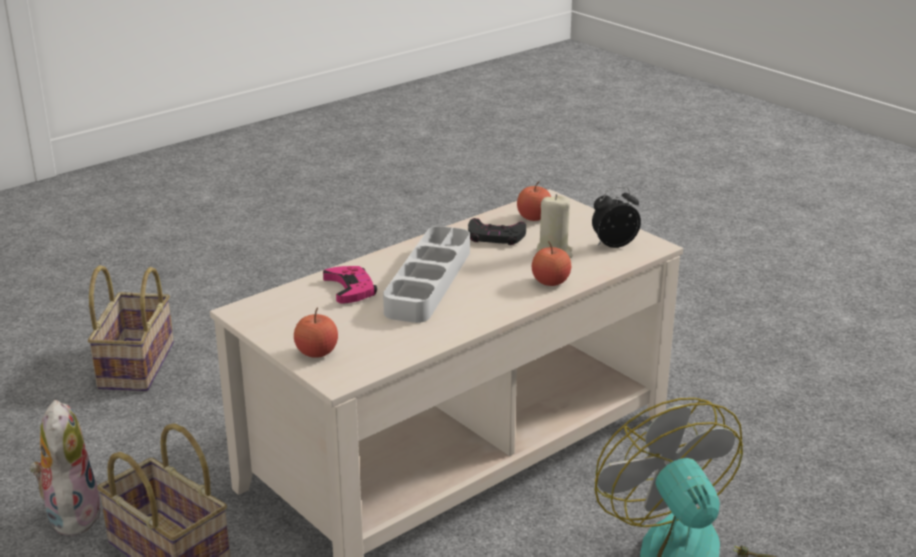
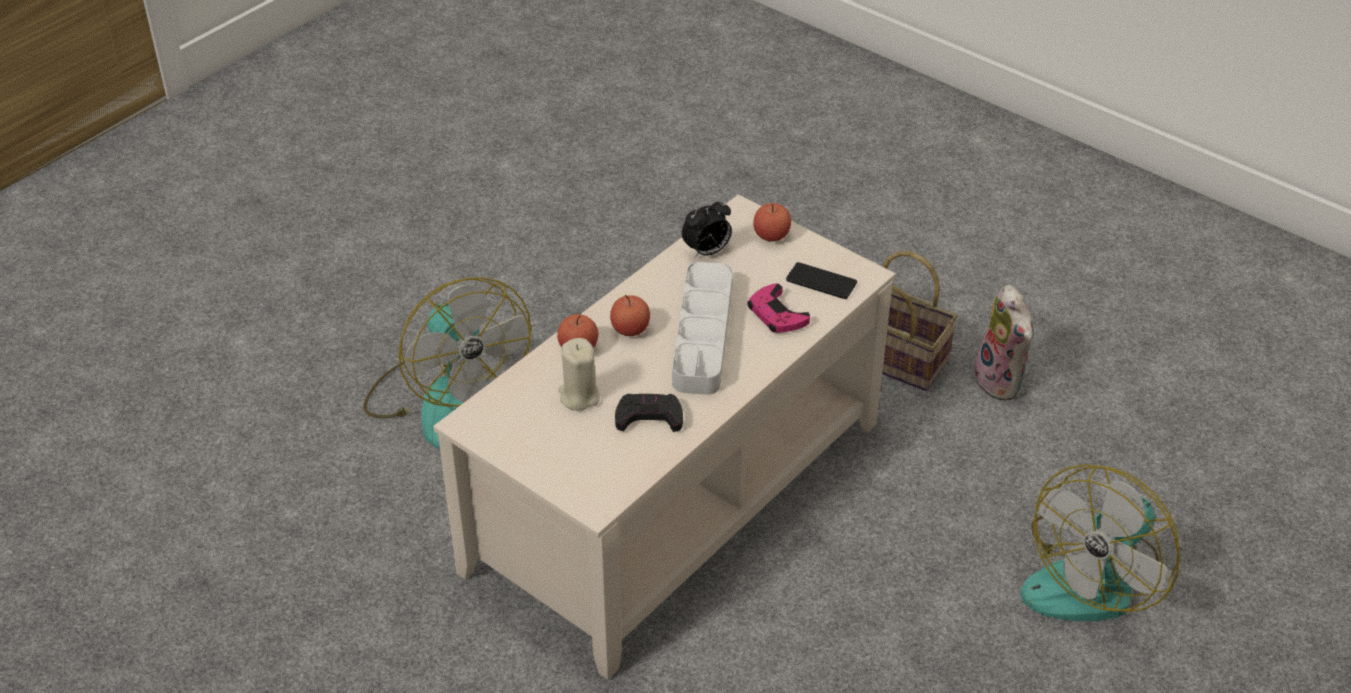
camera: 170 degrees right, 15 degrees up
(135, 364) = (1093, 578): basket -> fan
(290, 309) = (821, 282): none -> phone
(534, 217) = (610, 460): apple -> apple (630, 329)
(613, 244) = (512, 419): alarm clock -> alarm clock (707, 252)

